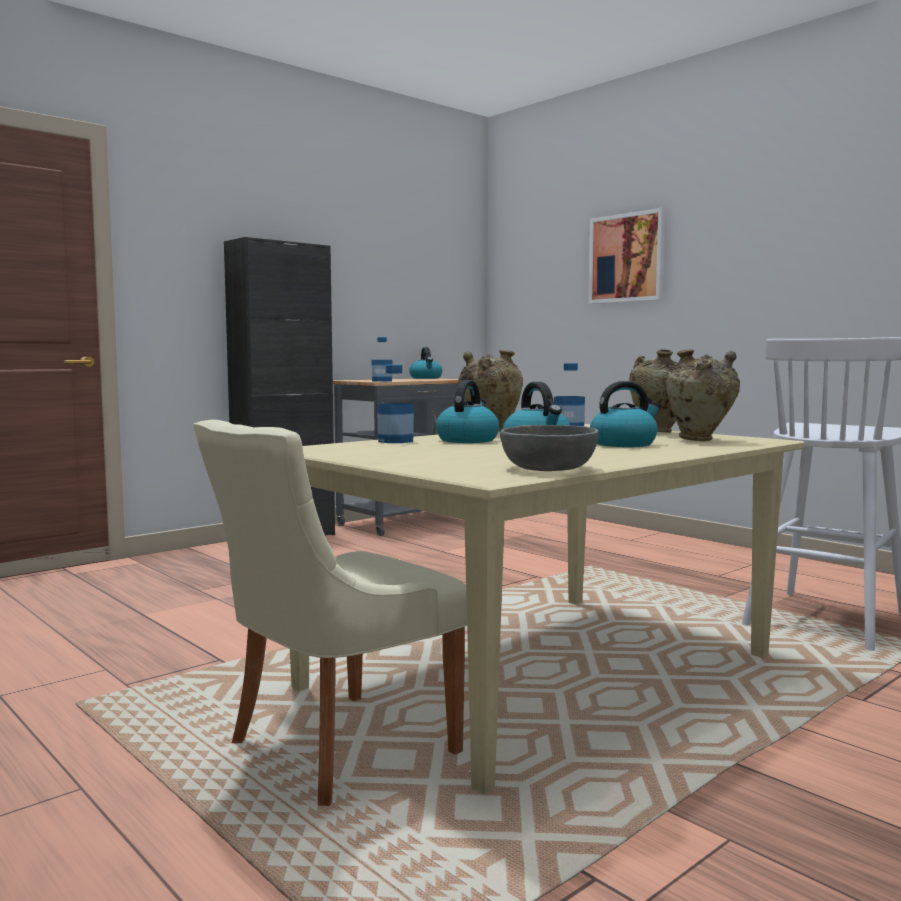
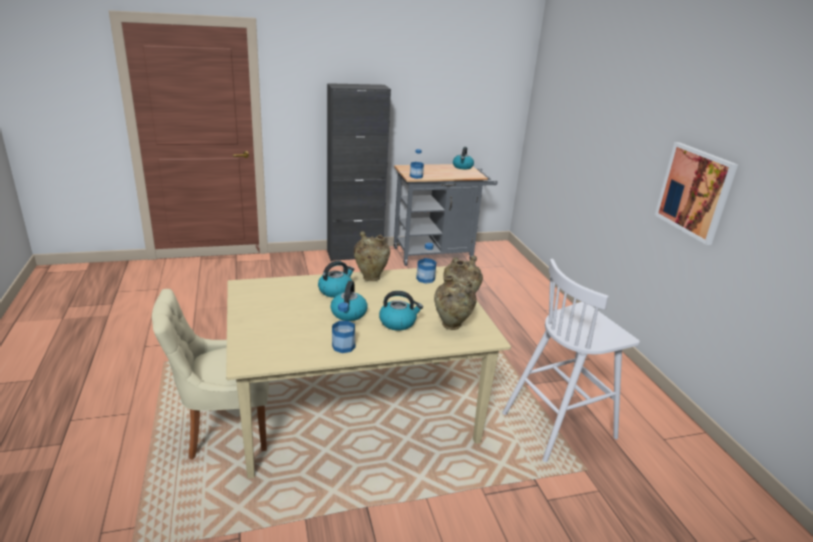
camera: 25 degrees right, 20 degrees up
(395, 441) = (301, 282): bottle -> bottle (343, 346)
(548, 468) = (292, 355): grey bowl -> none
(627, 258) = (596, 116): picture -> picture (695, 192)

